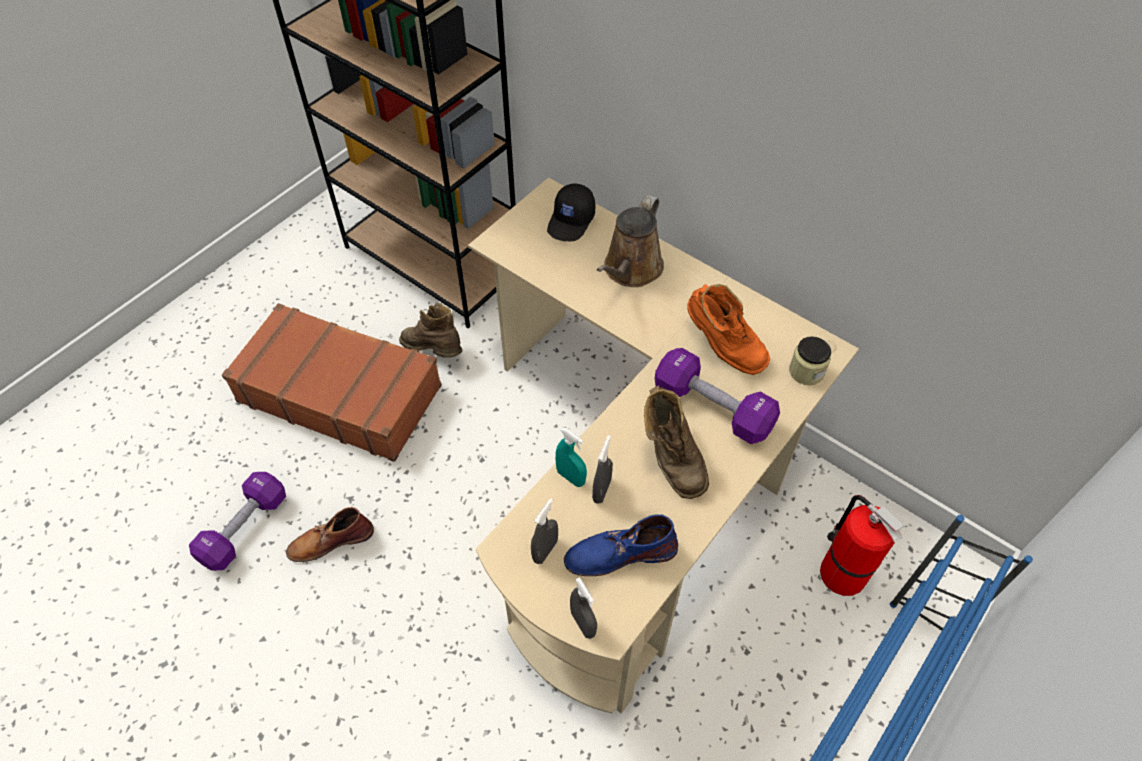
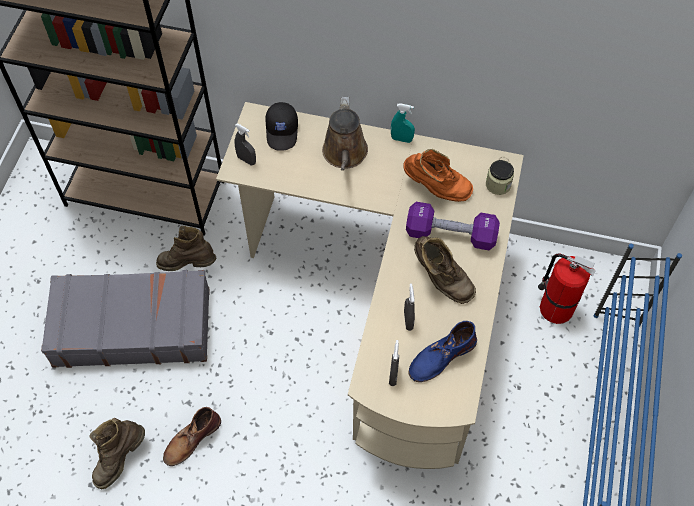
camera: 25 degrees left, 5 degrees up
(244, 528) = (119, 459): purple dumbbell -> brown boot
(340, 392) = (132, 326): brown suitcase -> grey suitcase
(571, 477) = (383, 320): turquoise spray bottle -> turquoise spray bottle (401, 139)
(583, 623) = (441, 410): grey spray bottle -> grey spray bottle (246, 160)

